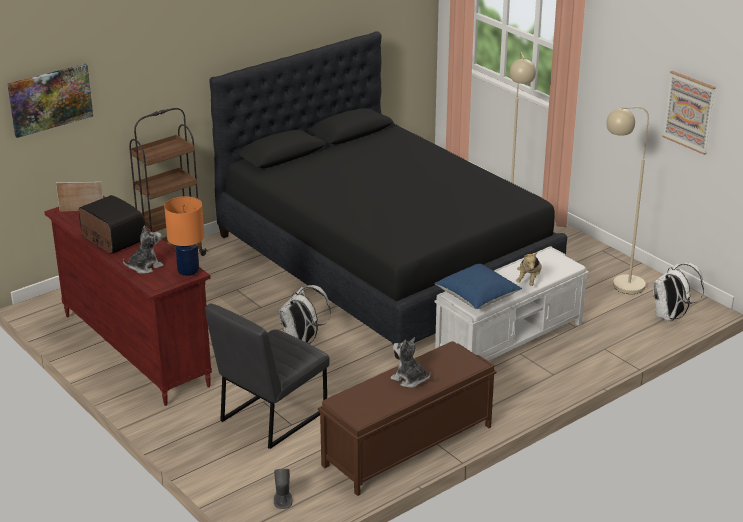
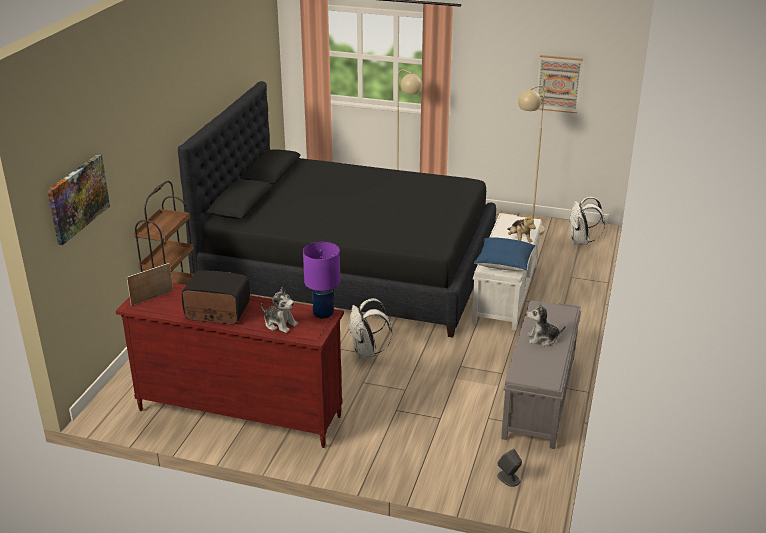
camera: 35 degrees left, 0 degrees up
(145, 267) = (280, 324): plush toy -> plush toy turned 105 degrees clockwise
(189, 272) = (323, 314): orange table lamp -> purple table lamp
(271, 416) = (417, 419): grey chair -> none
(406, 446) = (539, 397): brown bench -> grey bench

